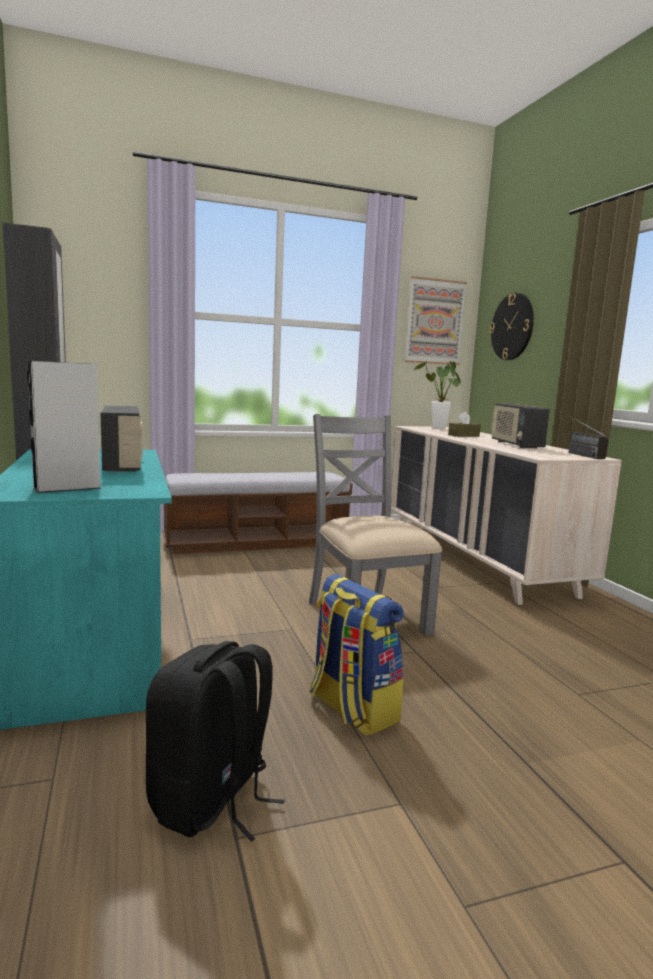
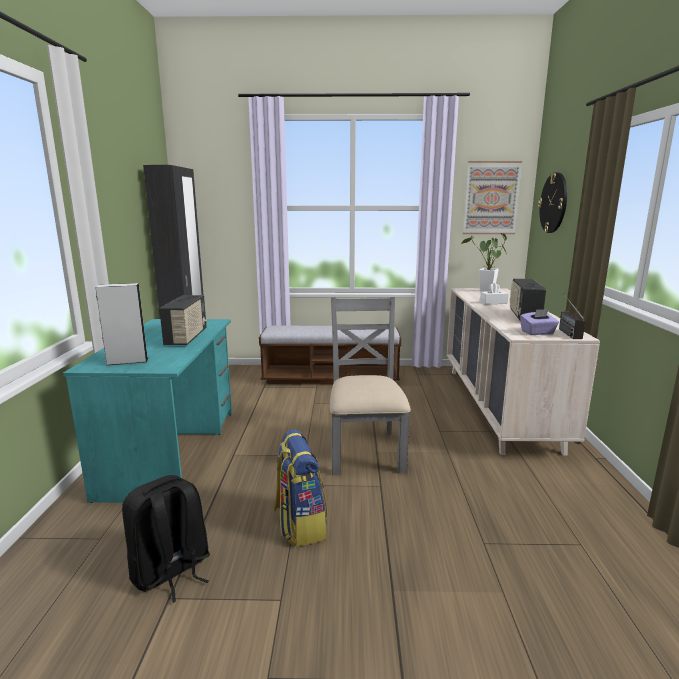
camera: 20 degrees right, 5 degrees up
(463, 435) = (493, 302): brown tissue box -> white tissue box
(554, 455) = (537, 333): none -> purple tissue box

